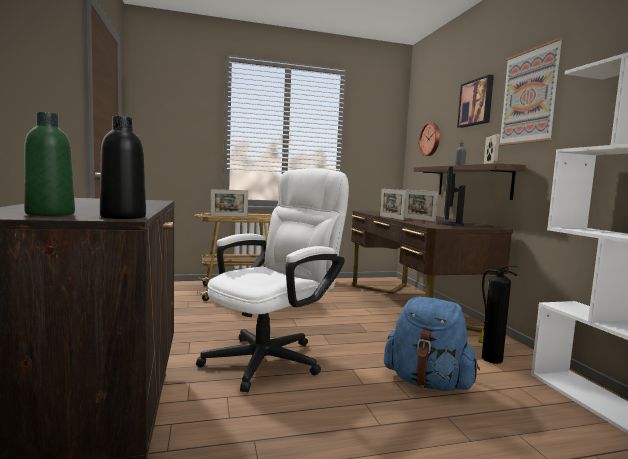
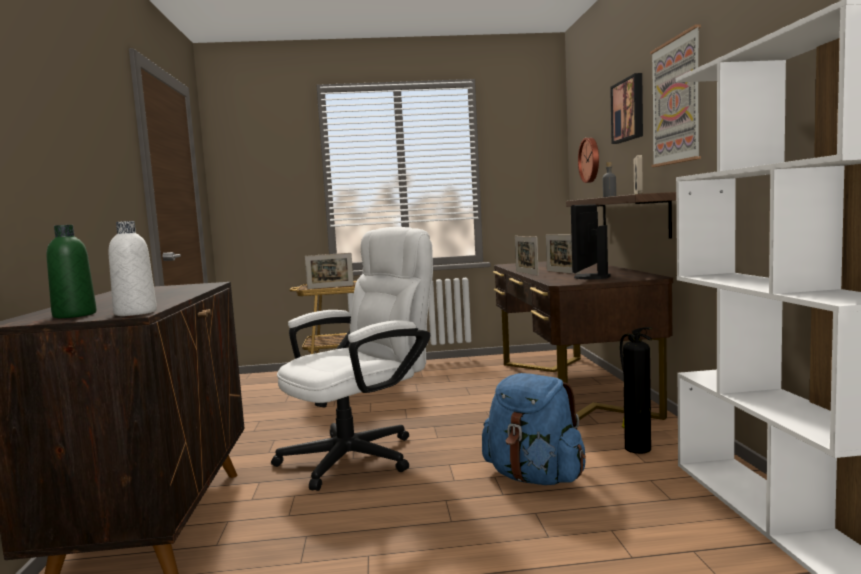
camera: 10 degrees right, 0 degrees up
(123, 217) = (135, 313): black bottle -> white bottle

